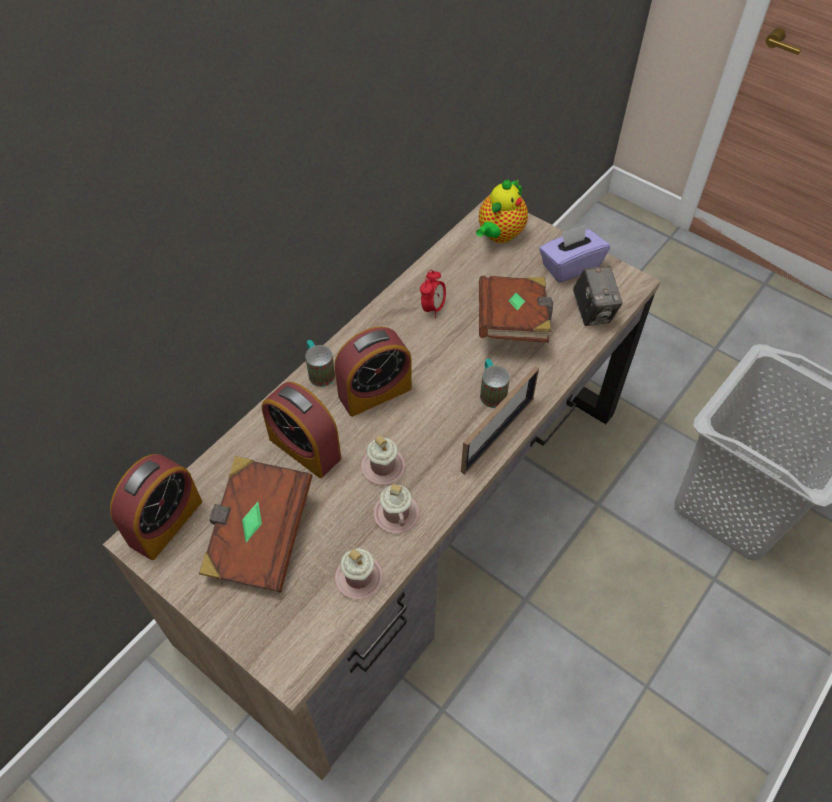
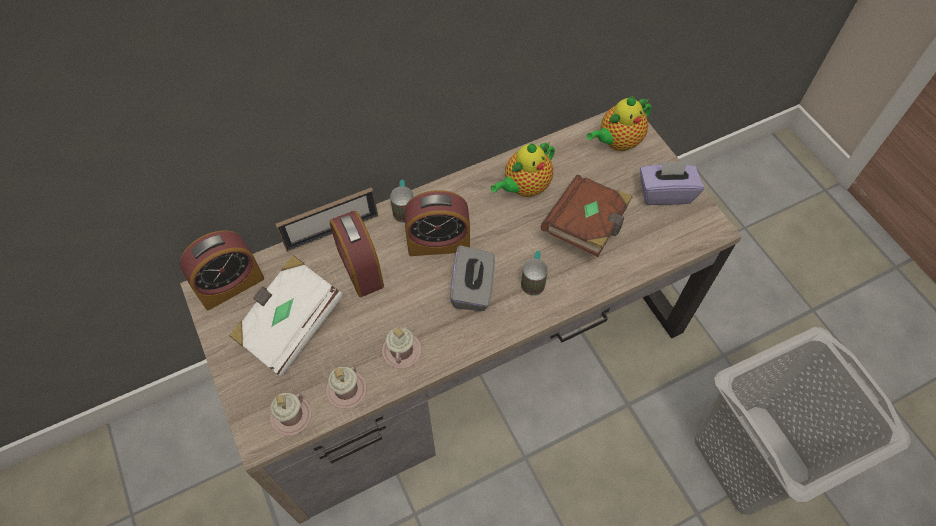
camera: 25 degrees right, 5 degrees up
(258, 535) = (290, 324): brown book -> white book
(383, 466) = (412, 307): pink mug -> pink mug (291, 416)
(433, 308) = (524, 188): alarm clock -> teapot
(436, 424) = (473, 289): none -> grey tissue box
(497, 434) = (518, 319): picture frame -> picture frame (332, 232)
(593, 312) = (662, 242): camera -> none

